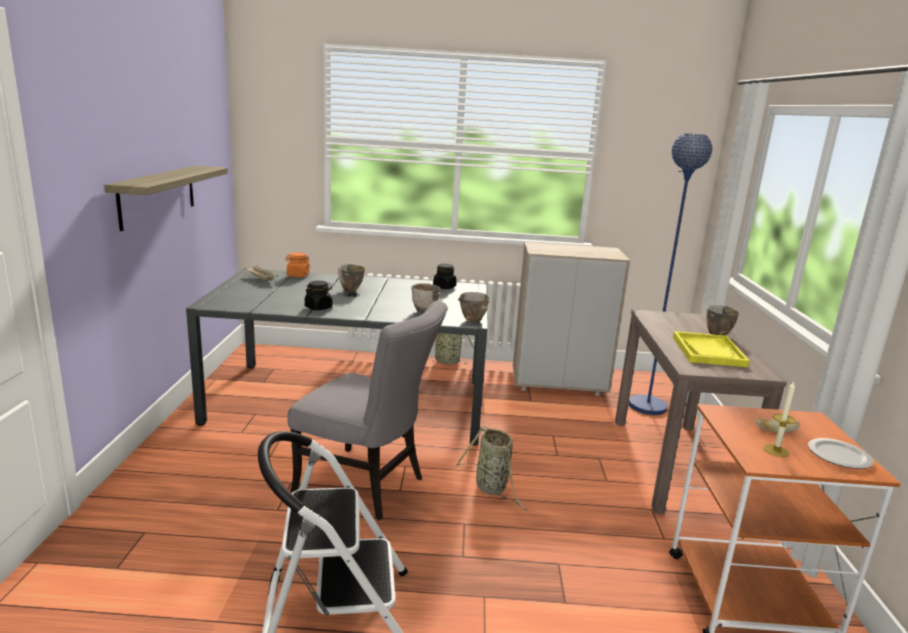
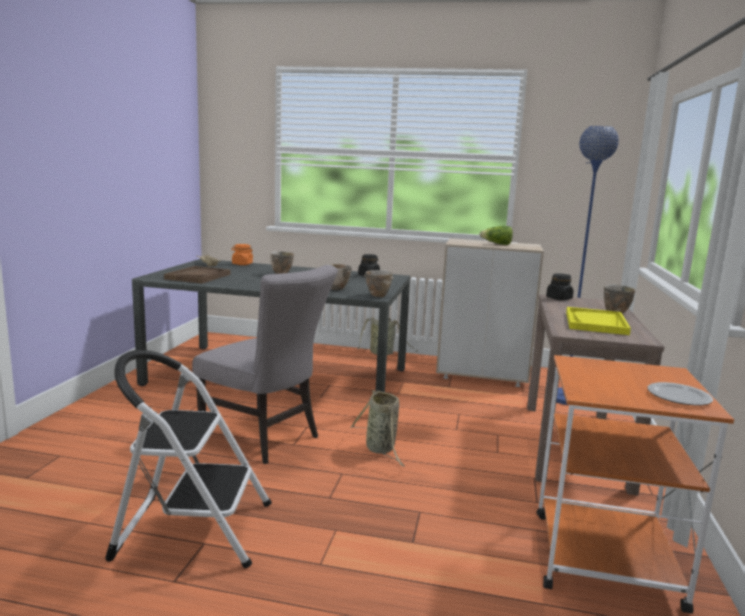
camera: 10 degrees right, 5 degrees down
(158, 195) = (117, 184): shelf -> none
(261, 300) = (198, 276): none -> brown tray
(318, 307) = (244, 283): black jar -> black jar (559, 298)
(578, 250) = (497, 244): none -> lettuce
(775, 431) = (622, 376): bread -> none
(776, 450) = (611, 388): candle -> none

